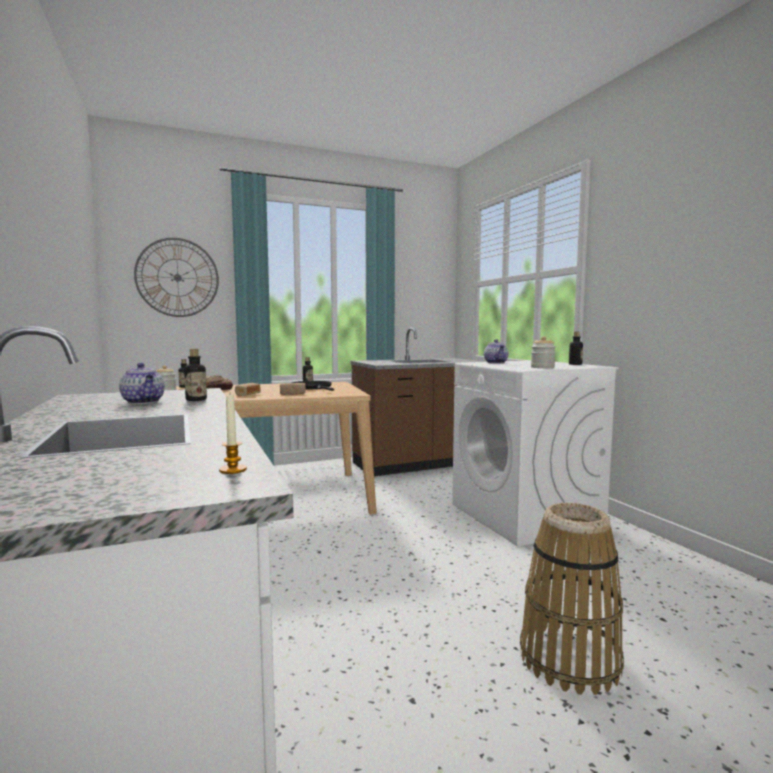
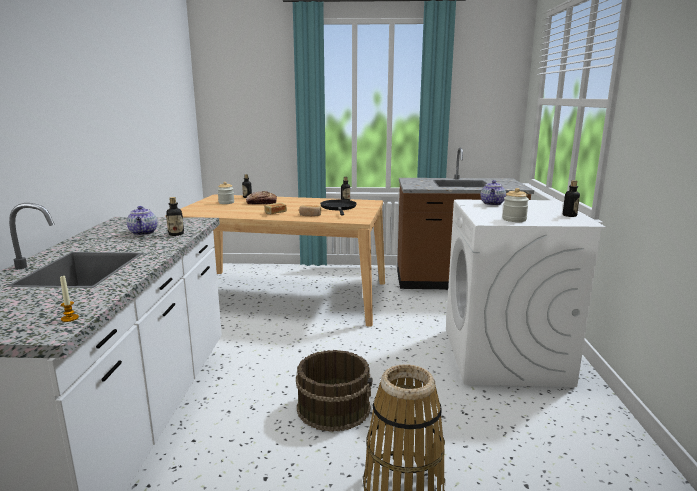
camera: 25 degrees right, 10 degrees up
(177, 277) = (252, 101): wall clock -> none
(415, 599) = (334, 407): none -> brown bucket

